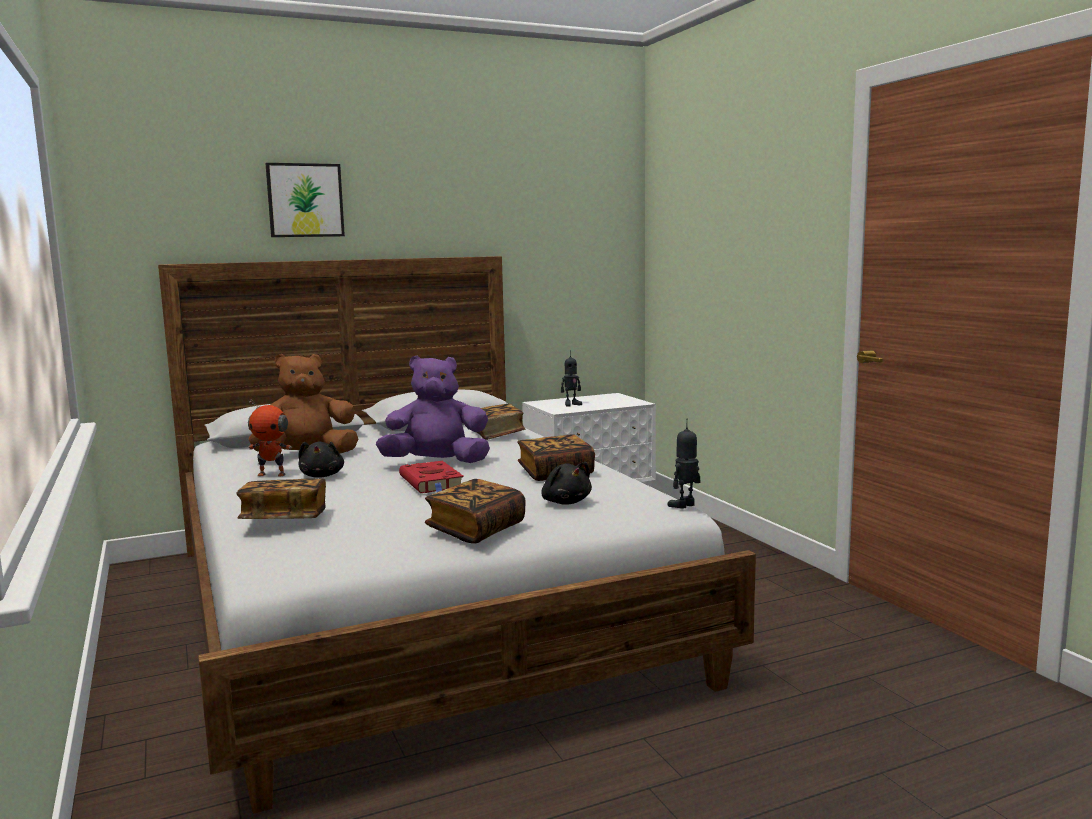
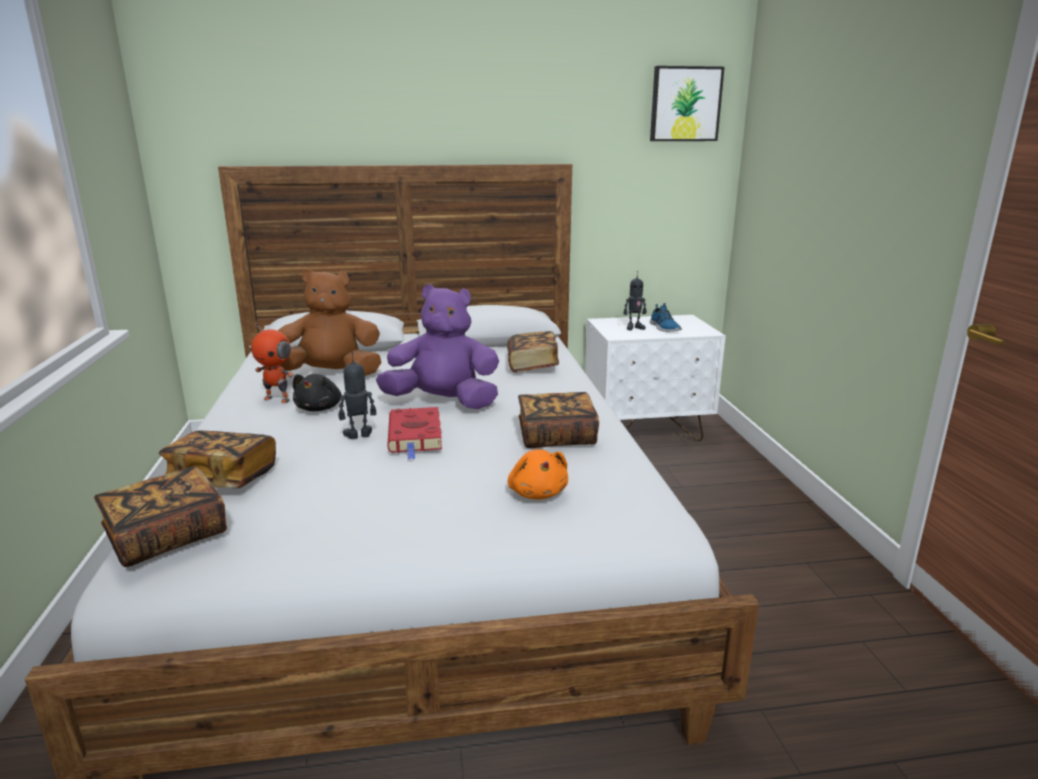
camera: 15 degrees right, 10 degrees up
(305, 200) = (364, 100): picture -> picture (685, 104)
(476, 530) = (405, 530): book -> book (167, 536)
(565, 502) = (537, 492): black plush toy -> orange plush toy
(598, 403) = (664, 328): none -> shoe
(685, 505) = (678, 523): toy robot -> toy robot (359, 436)

